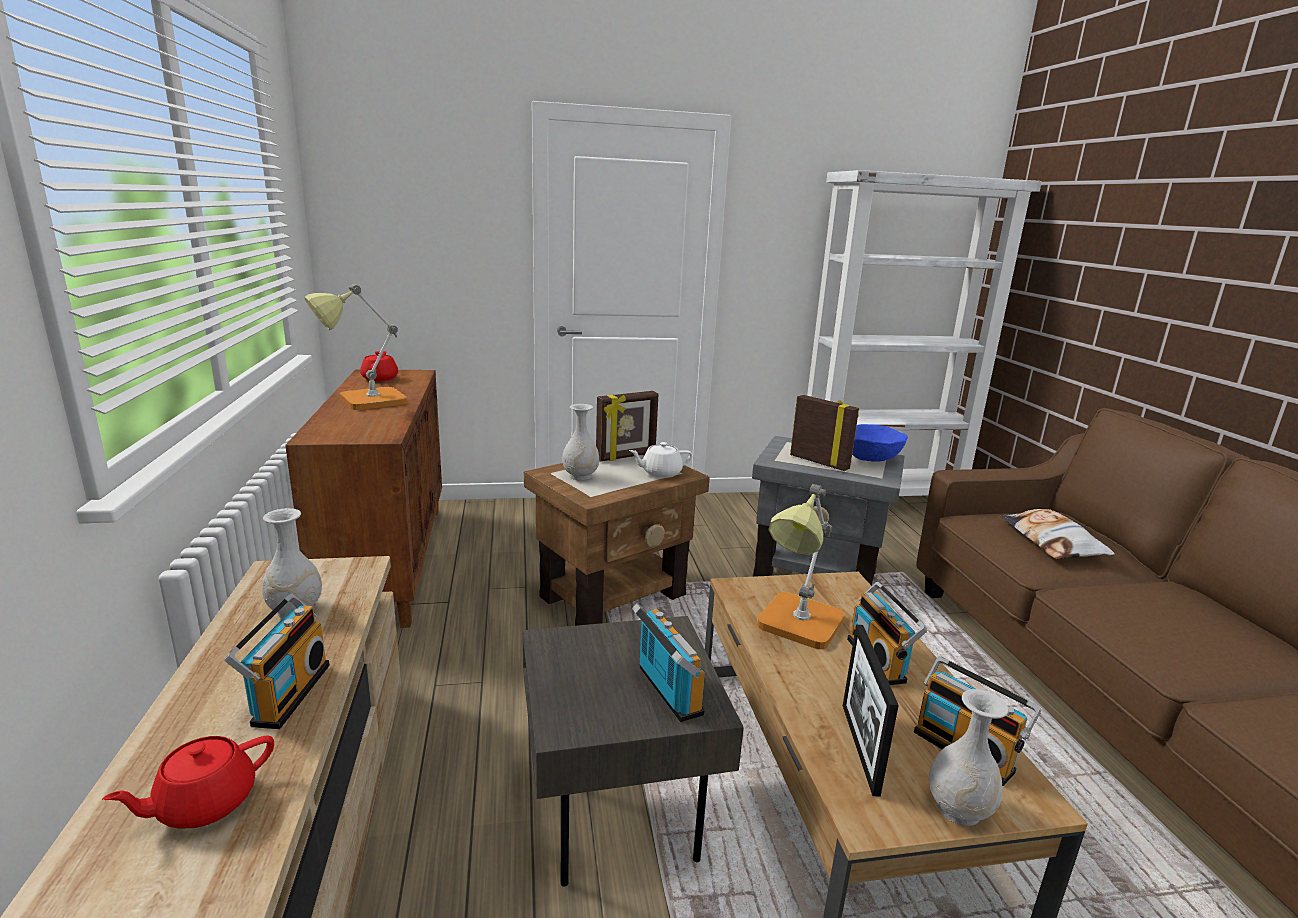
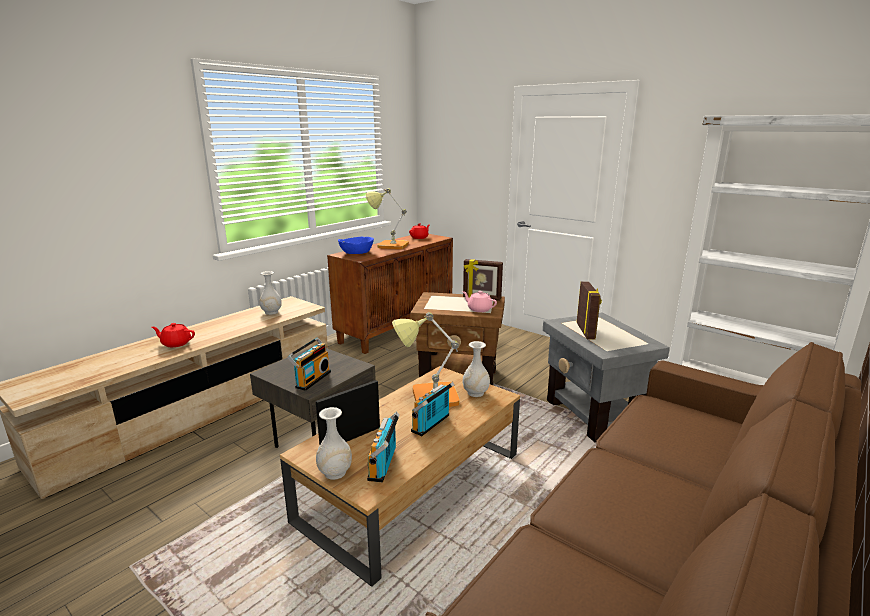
camera: 50 degrees right, 0 degrees up
(287, 694) = (229, 330): radio -> none
(581, 476) = (439, 300): white vase -> white vase (476, 393)
(660, 473) = (479, 309): white teapot -> pink teapot
(870, 457) = (632, 339): blue bowl -> blue bowl (356, 253)
(1052, 542) = (676, 433): pillow -> none

